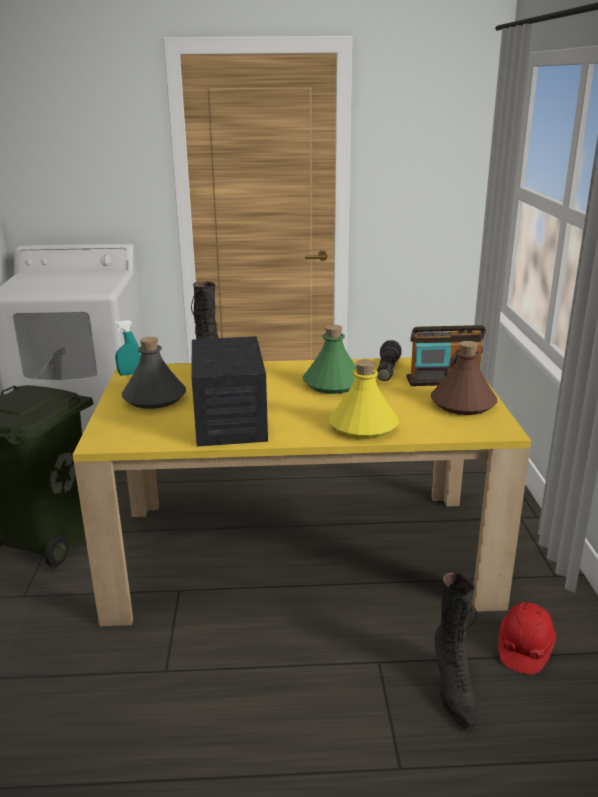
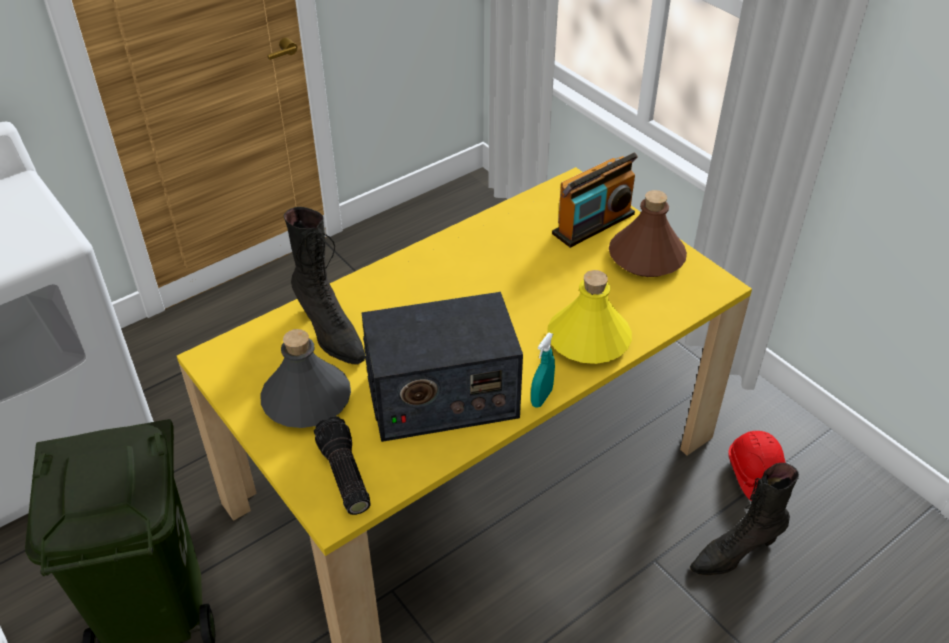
camera: 35 degrees left, 20 degrees up
(130, 374) = (218, 367): turquoise spray bottle -> turquoise spray bottle (541, 398)
(230, 420) = (441, 397): radio -> radio turned 120 degrees clockwise
(333, 384) = (487, 279): green bottle -> none
(386, 369) = (517, 227): flashlight -> flashlight (342, 475)
(453, 690) = (734, 553): black boot -> black boot turned 105 degrees clockwise

